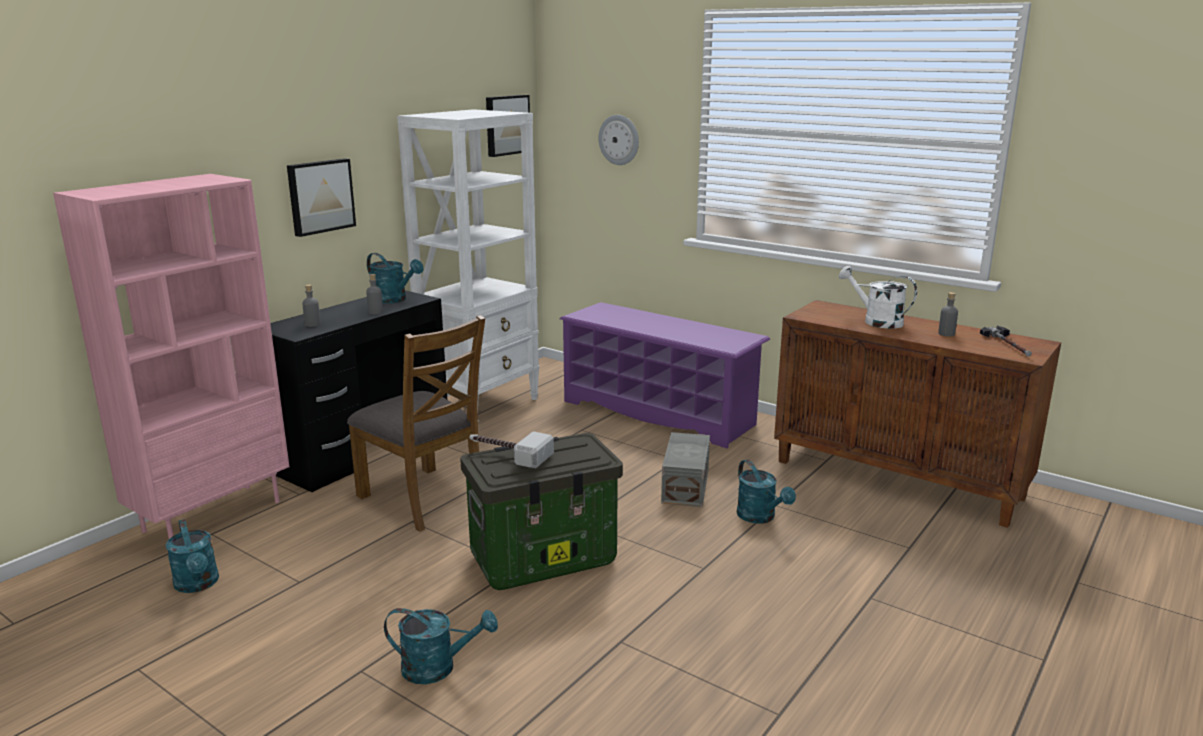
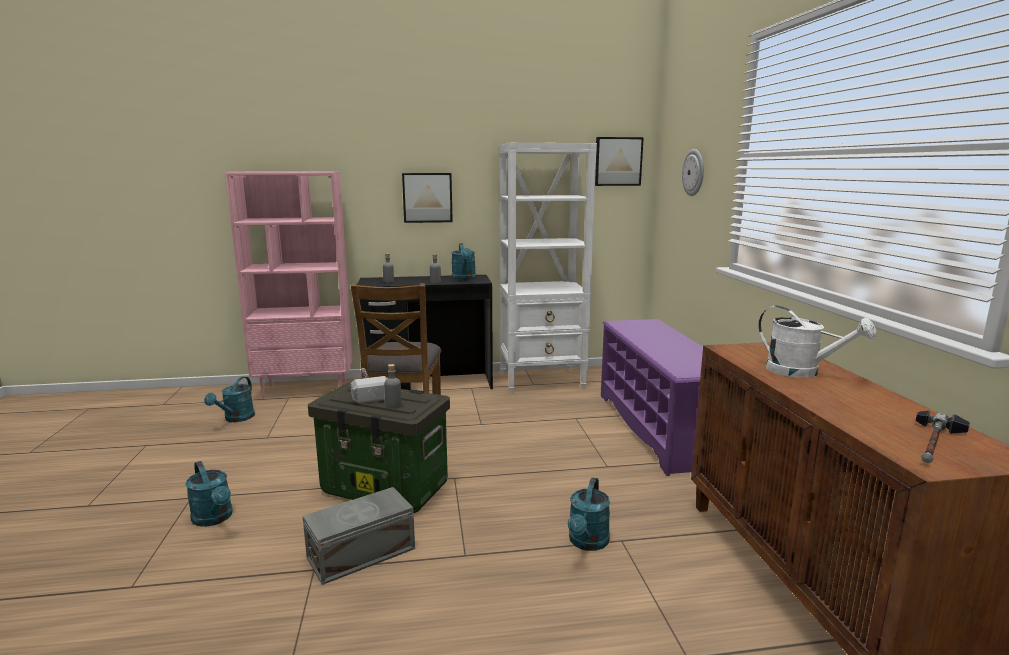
camera: 45 degrees right, 5 degrees down
(687, 485) = (576, 488): grey storage box -> grey storage box (363, 553)
(876, 321) = (802, 372): white watering can -> white watering can turned 135 degrees clockwise
(946, 334) = (865, 406): grey bottle -> grey bottle (393, 405)

